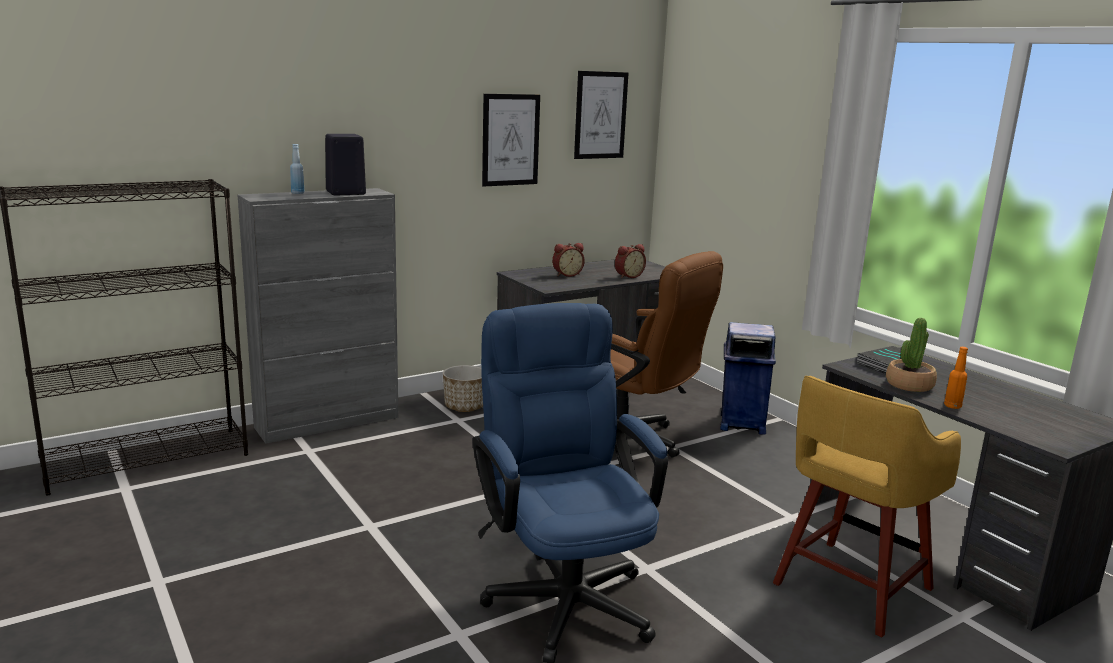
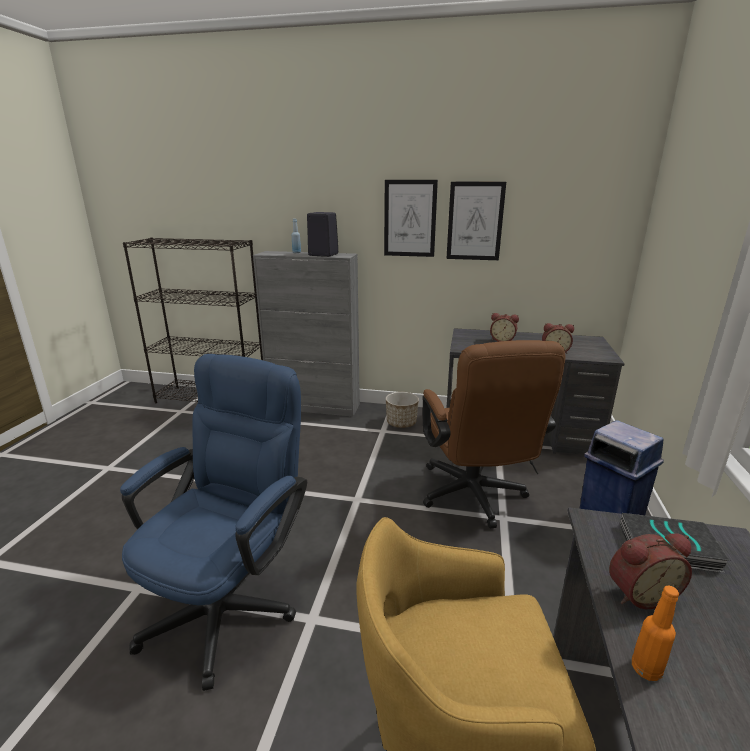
camera: 45 degrees right, 5 degrees up
(600, 115) = (574, 200): picture -> picture (410, 218)
(909, 385) = (639, 593): potted plant -> alarm clock

